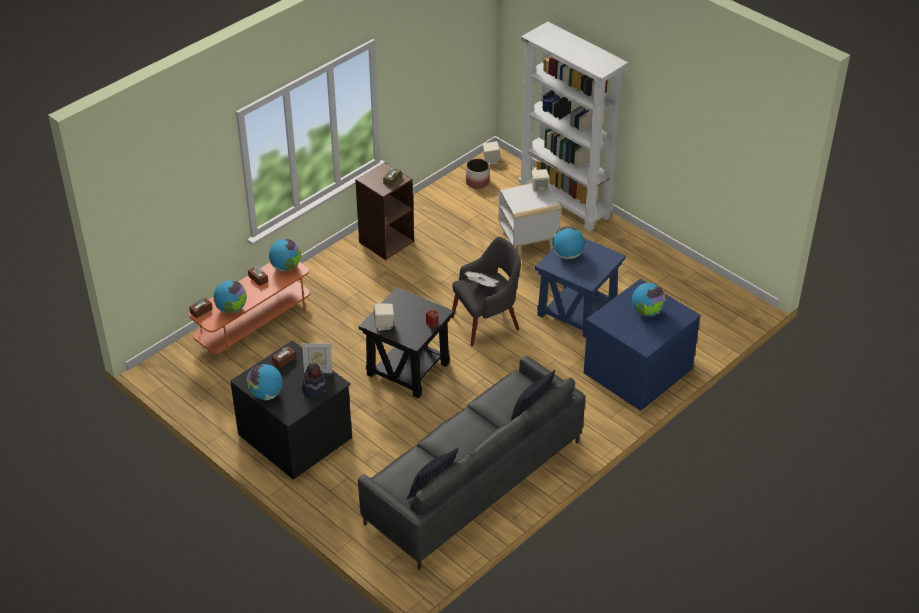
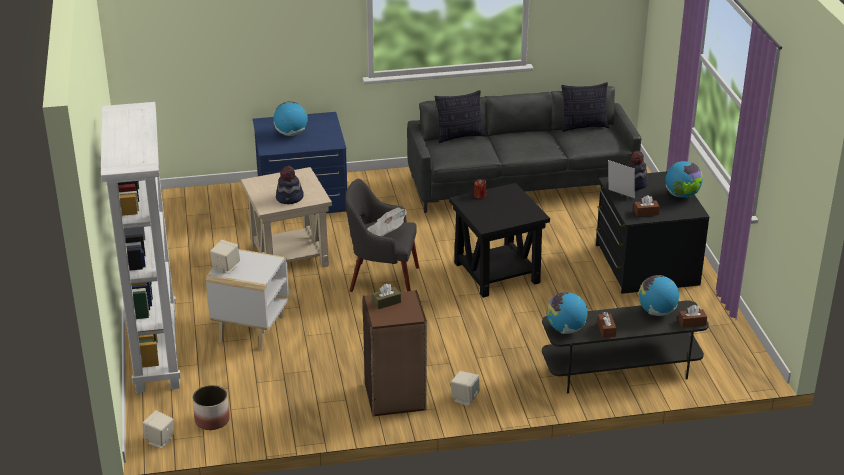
camera: 145 degrees left, 10 degrees down
(254, 326) = (619, 370): orange tv stand -> grey tv stand
(384, 325) = (525, 209): beige speaker -> beige speaker (464, 398)
(567, 255) = (290, 198): globe -> hat
(577, 311) = (288, 254): blue side table -> beige side table

